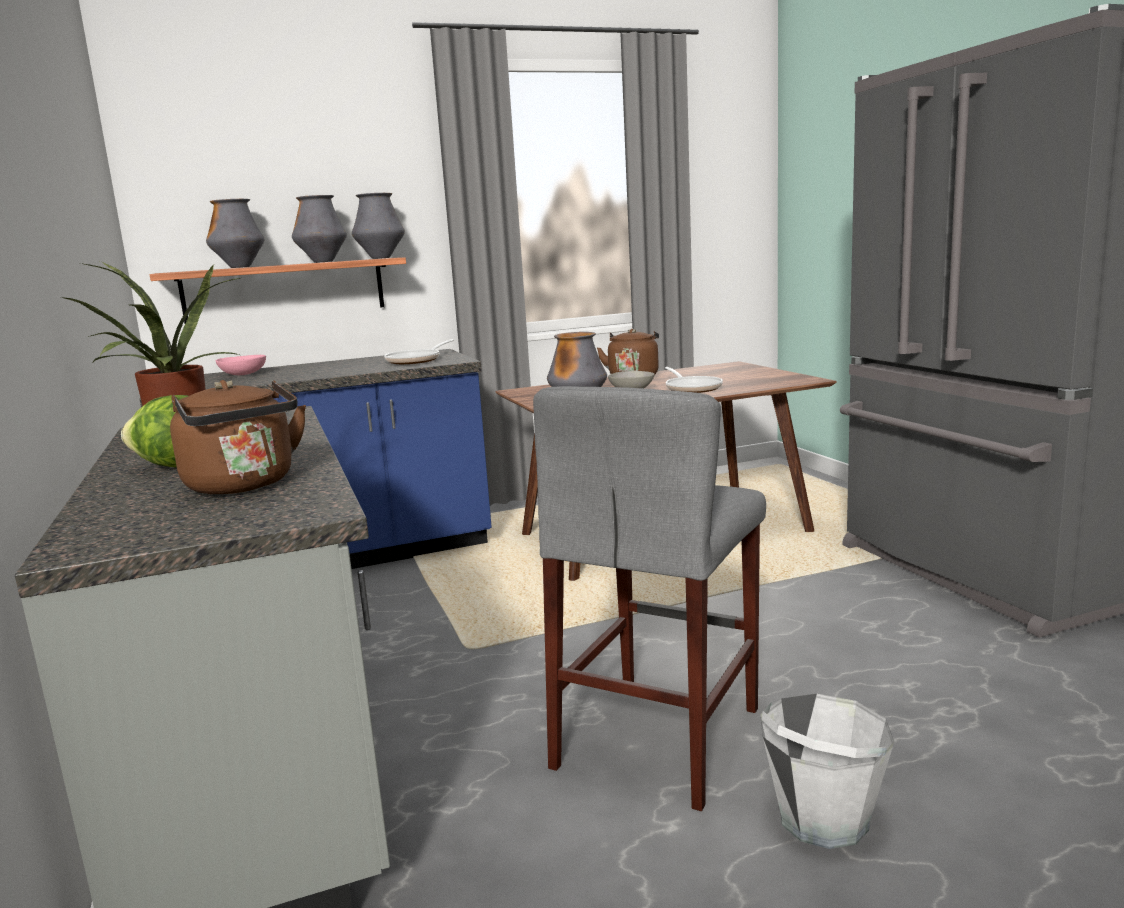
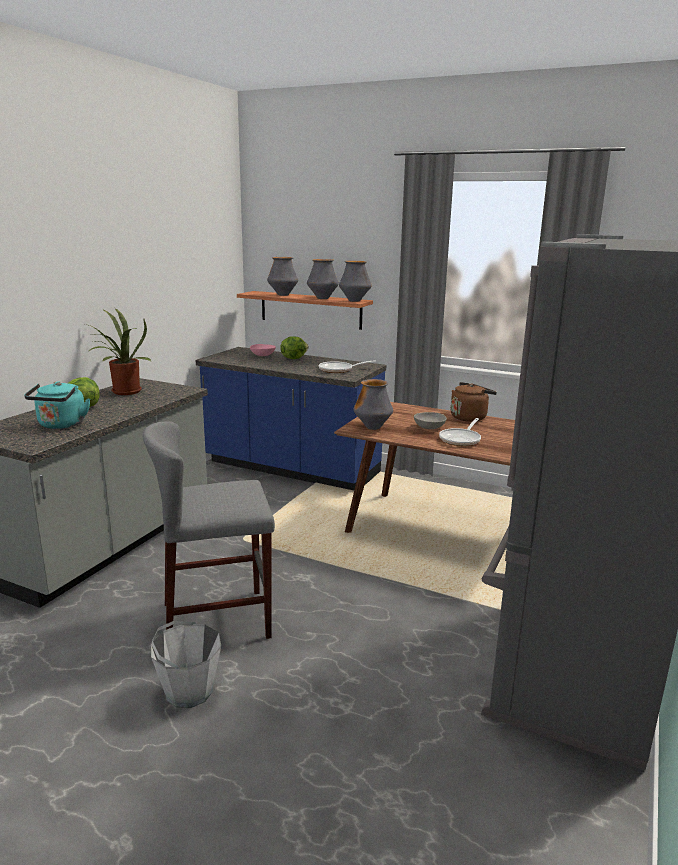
camera: 45 degrees right, 5 degrees up
(244, 485) = (61, 425): brown kettle -> turquoise kettle
(304, 367) = (293, 358): none -> lettuce

